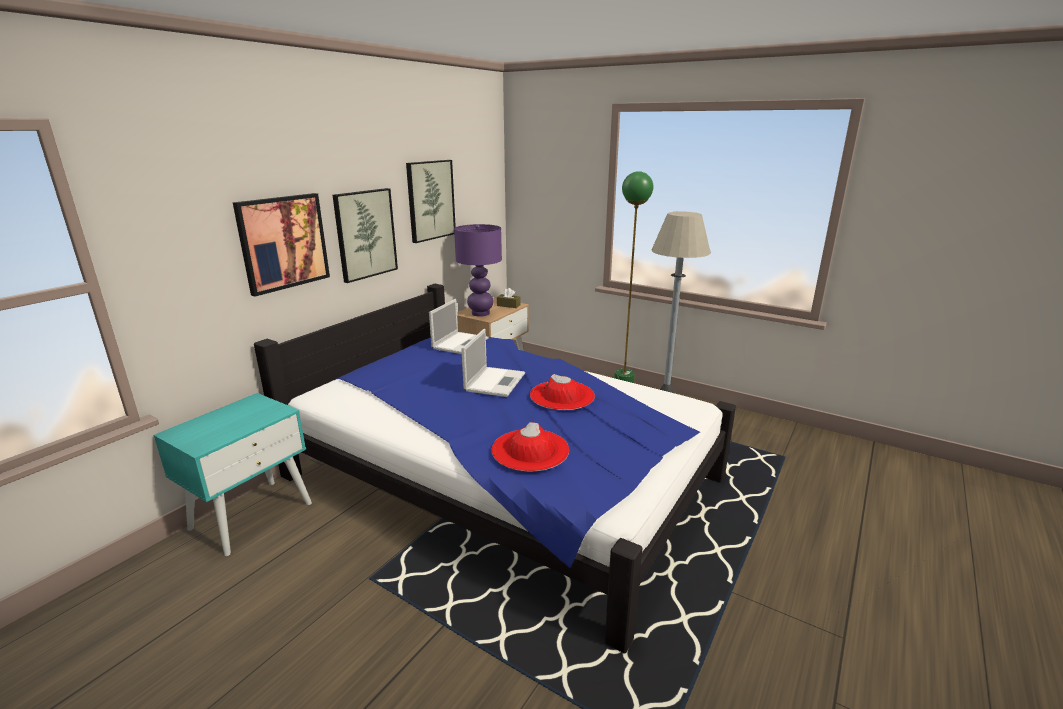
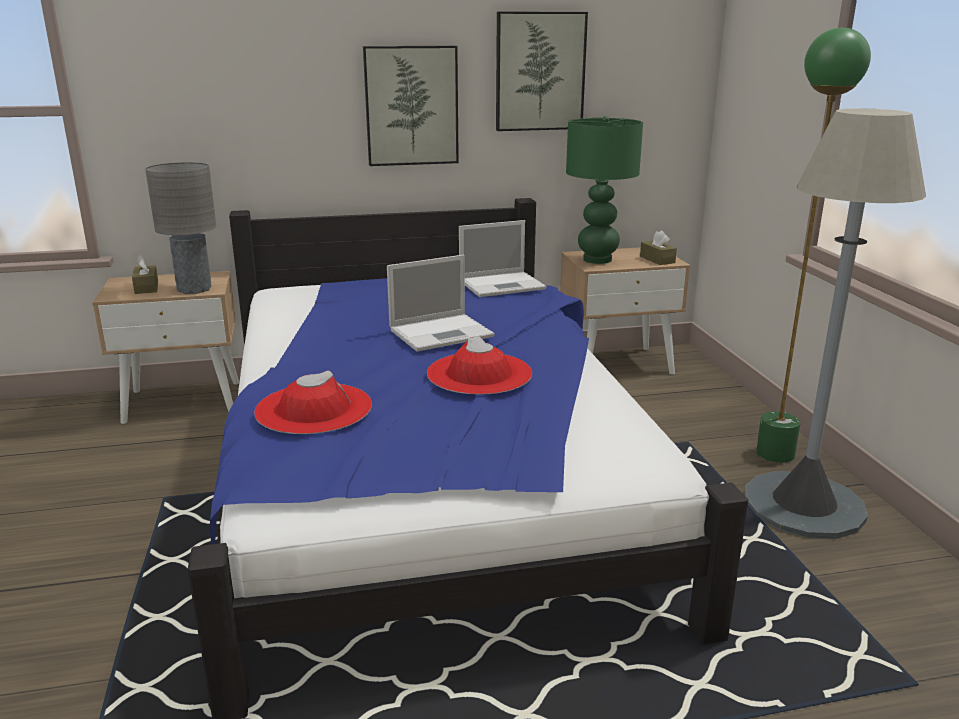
camera: 45 degrees right, 0 degrees up
(216, 429) = (146, 287): none -> brown tissue box
(252, 515) = (183, 401): turquoise nightstand -> beige nightstand
(264, 415) = (194, 289): none -> grey table lamp
(283, 242) = (284, 98): picture -> none
(480, 313) = (597, 259): purple table lamp -> green table lamp

